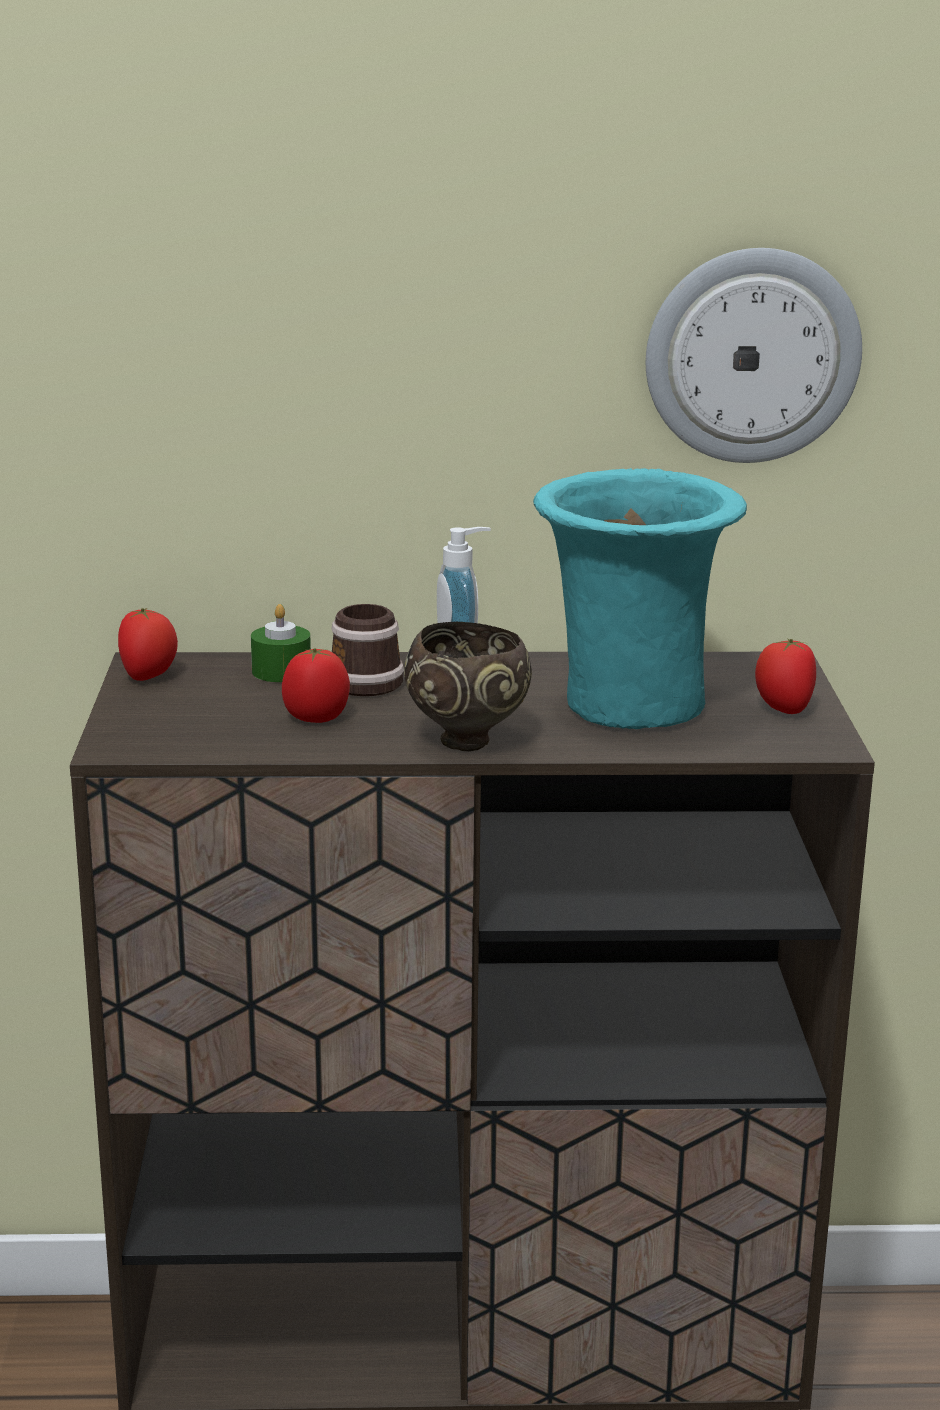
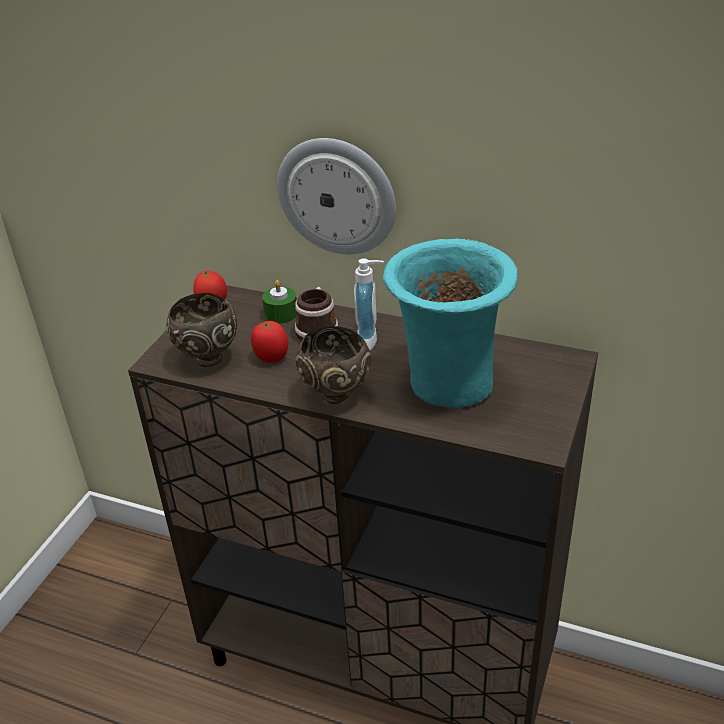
camera: 25 degrees right, 15 degrees up
(204, 733) = (207, 358): none -> brown bowl
(752, 356) = (571, 168): wall clock -> wall clock (337, 196)
(783, 709) = (540, 405): tomato -> none

